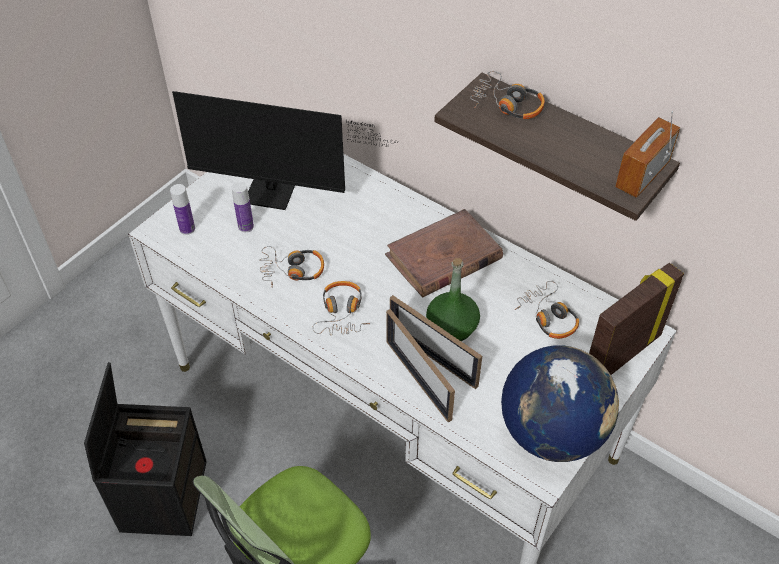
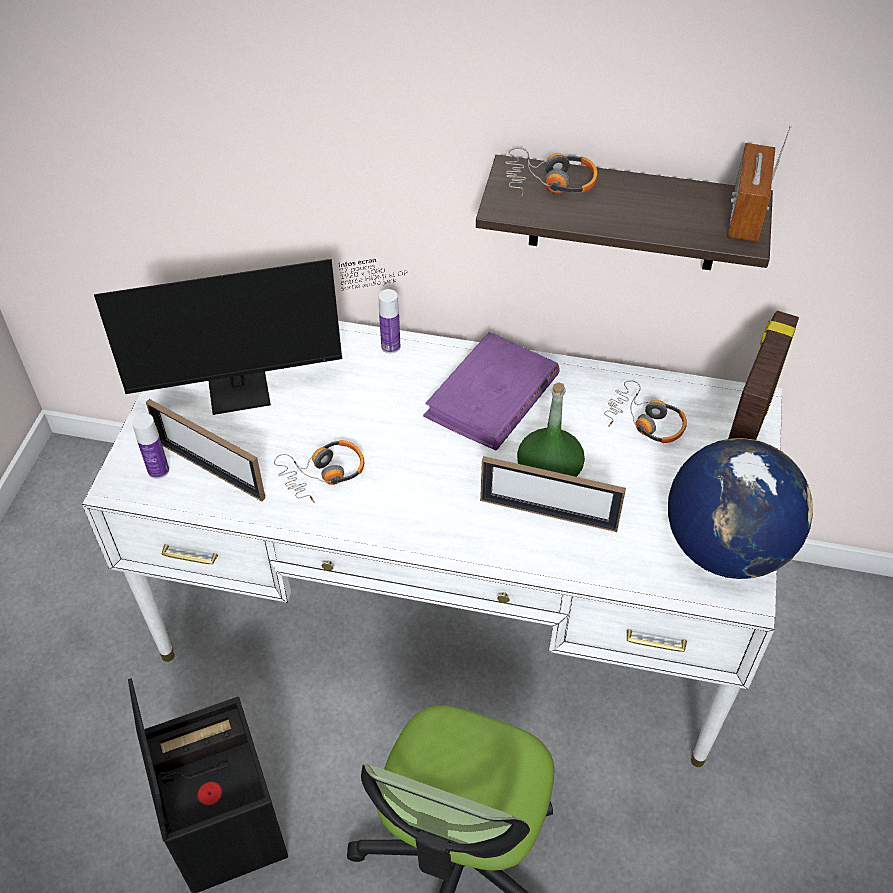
camera: 25 degrees left, 0 degrees up
(246, 226) = (233, 442): bottle -> bottle (390, 346)
(341, 313) = (413, 503): headphones -> none
(418, 379) = (547, 546): picture frame -> picture frame (211, 470)
(443, 258) = (492, 397): brown book -> purple book

